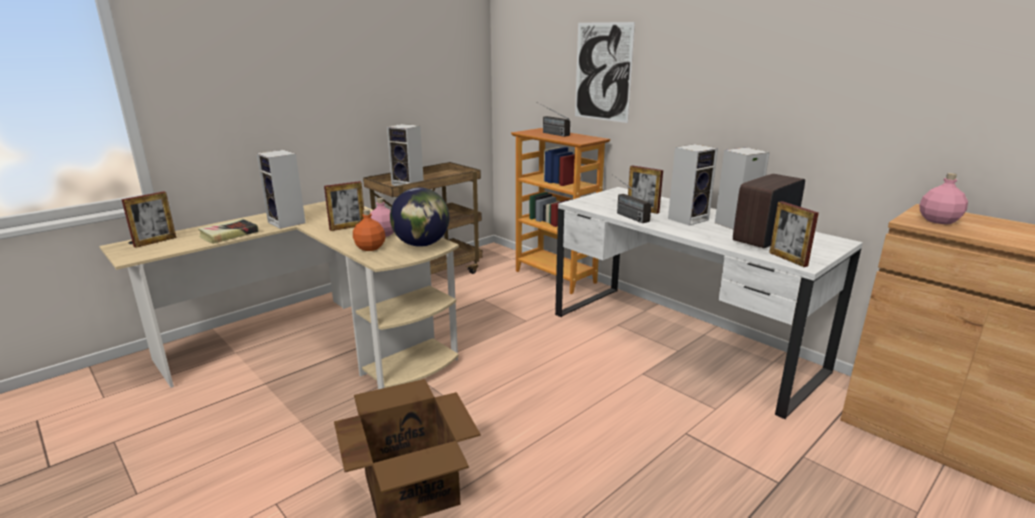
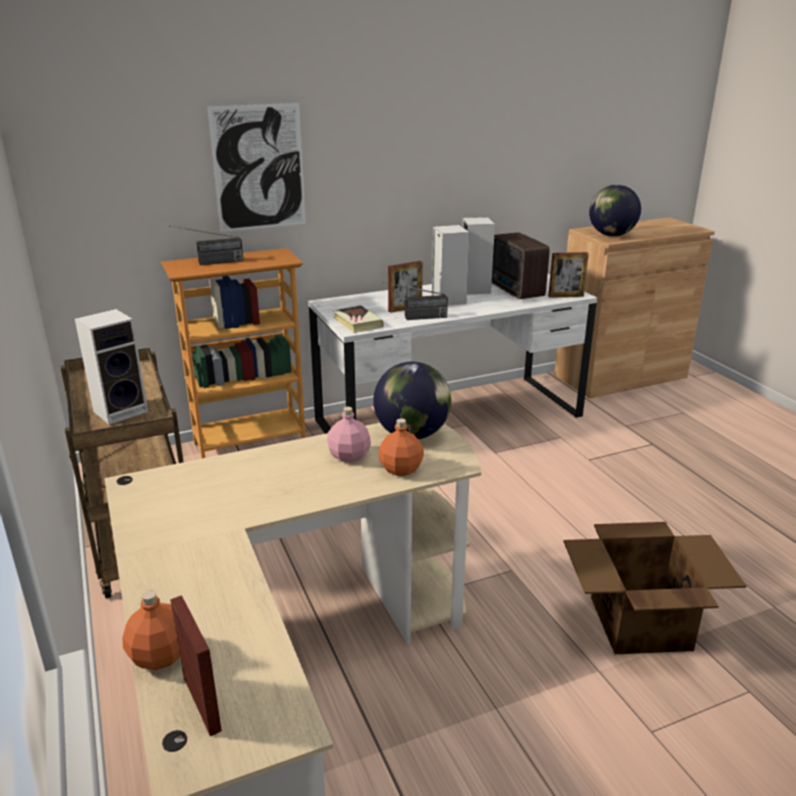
camera: 70 degrees left, 5 degrees up
(191, 230) = (159, 656): none -> orange bottle
(229, 234) = (232, 602): book -> book (357, 323)
(288, 223) = (215, 536): speaker -> none
(347, 227) = (292, 481): picture frame -> none
(938, 220) = (611, 235): pink bottle -> globe

